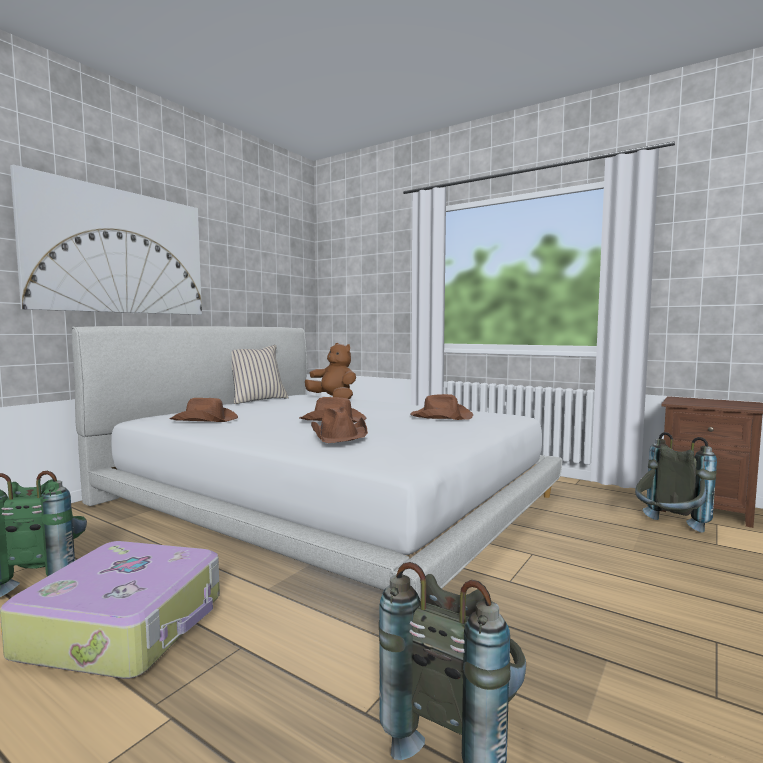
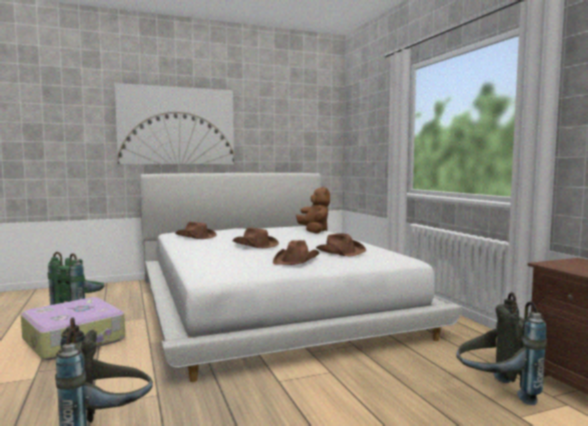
camera: 35 degrees right, 0 degrees up
(257, 400) = (265, 227): beige pillow -> none
(339, 435) = (223, 254): brown hat -> brown hat (296, 260)

